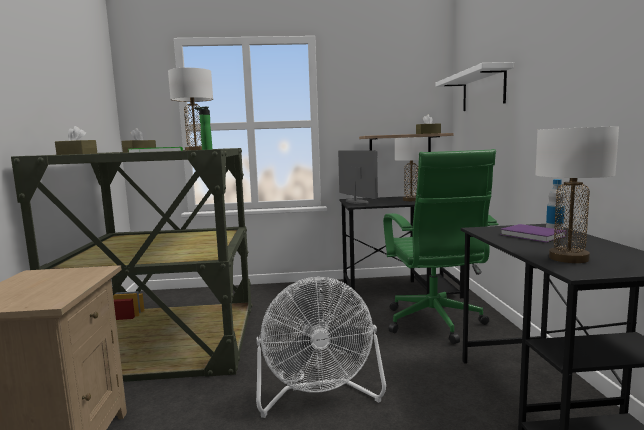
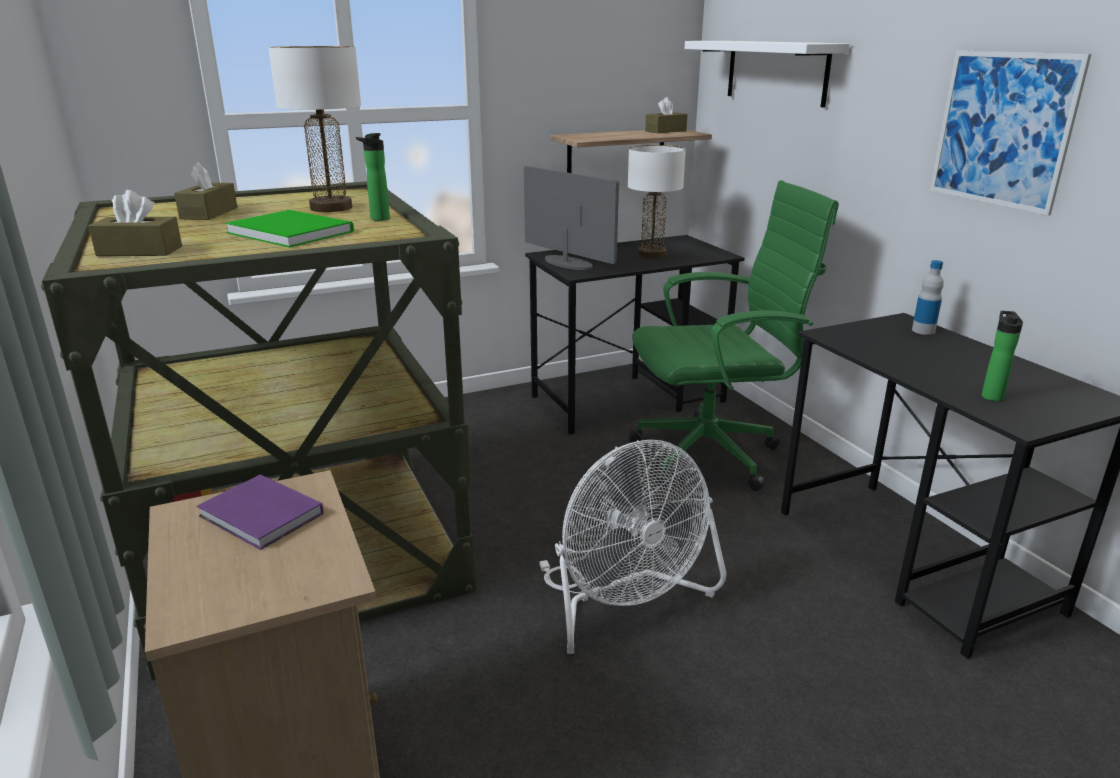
camera: 20 degrees left, 15 degrees up
(435, 324) = (712, 455): green office chair -> green office chair turned 75 degrees counterclockwise
(533, 236) = (910, 347): purple book -> purple book (261, 516)
(569, 258) = (991, 396): table lamp -> bottle
(595, 86) = (1003, 129): none -> picture

